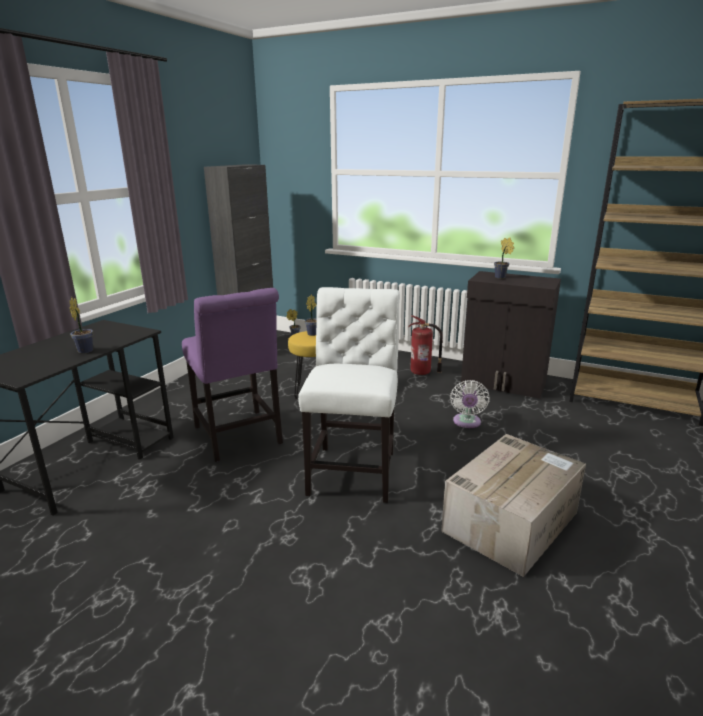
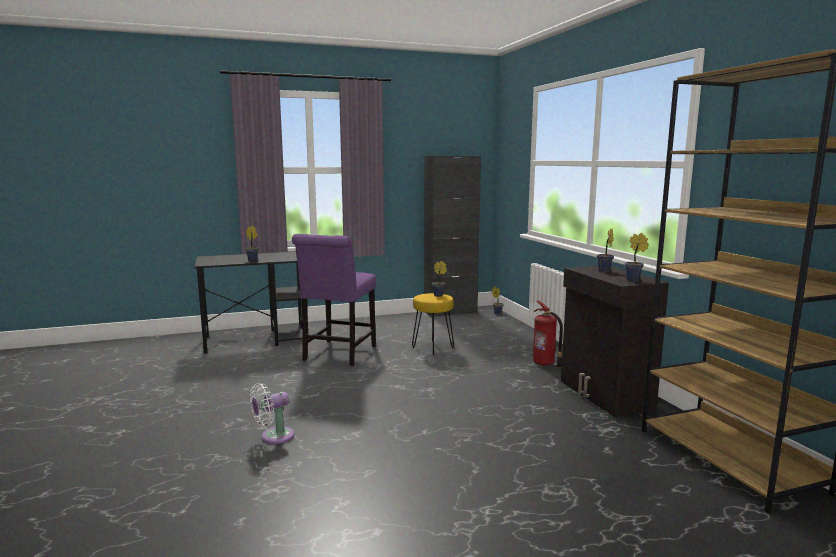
camera: 45 degrees right, 10 degrees down
(353, 470) = (359, 394): white chair -> none
(466, 423) = (499, 404): white fan -> white fan (274, 437)
(511, 520) = (387, 463): cardboard box -> none
(543, 281) = (634, 280): none -> potted plant

